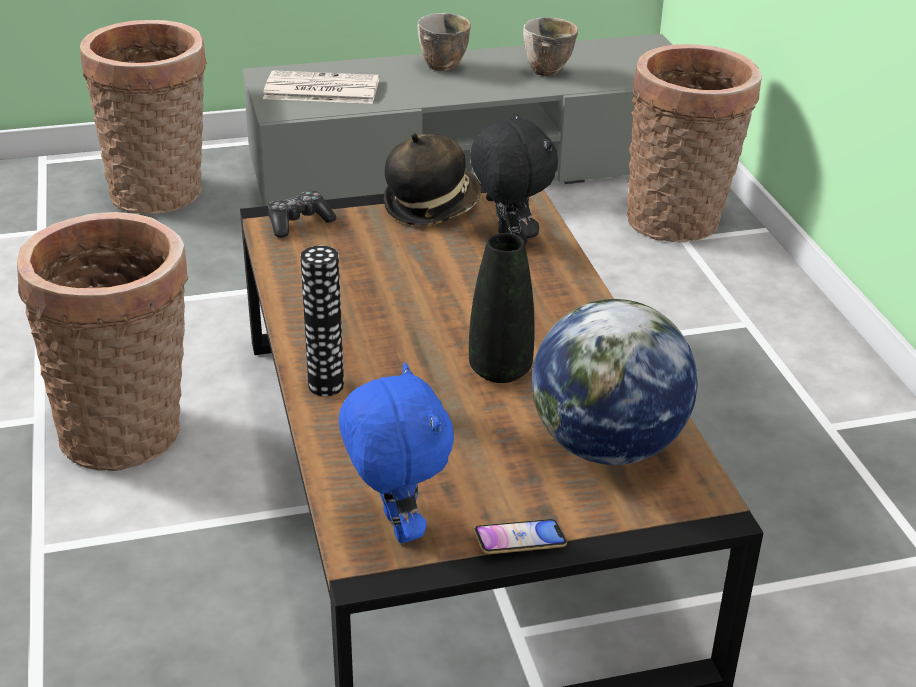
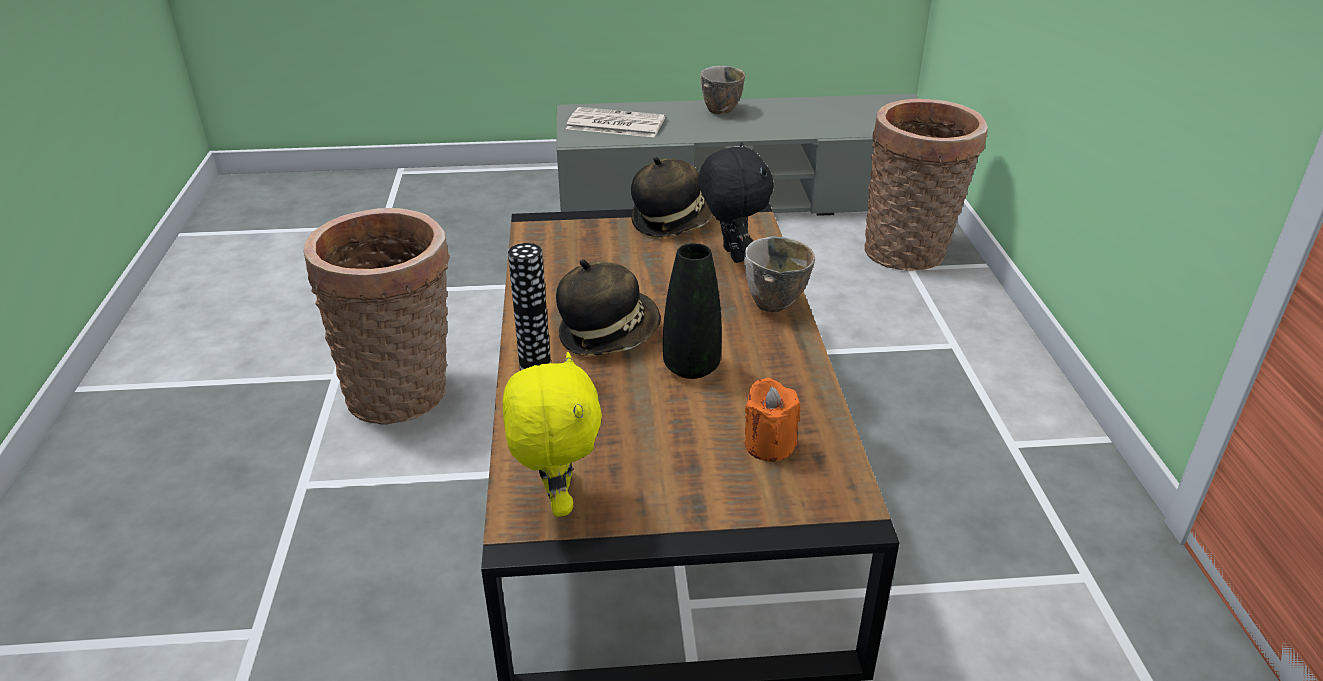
camera: 10 degrees right, 0 degrees up
(162, 194) = (484, 203): basket -> none
(298, 223) = (556, 228): game controller -> none
(395, 527) = (556, 501): blue plush toy -> yellow plush toy
(397, 341) = (608, 334): none -> hat
(520, 541) = (665, 526): phone -> none
(546, 73) = (807, 120): bowl -> bowl (773, 306)
(606, 446) = (769, 445): globe -> orange candle

